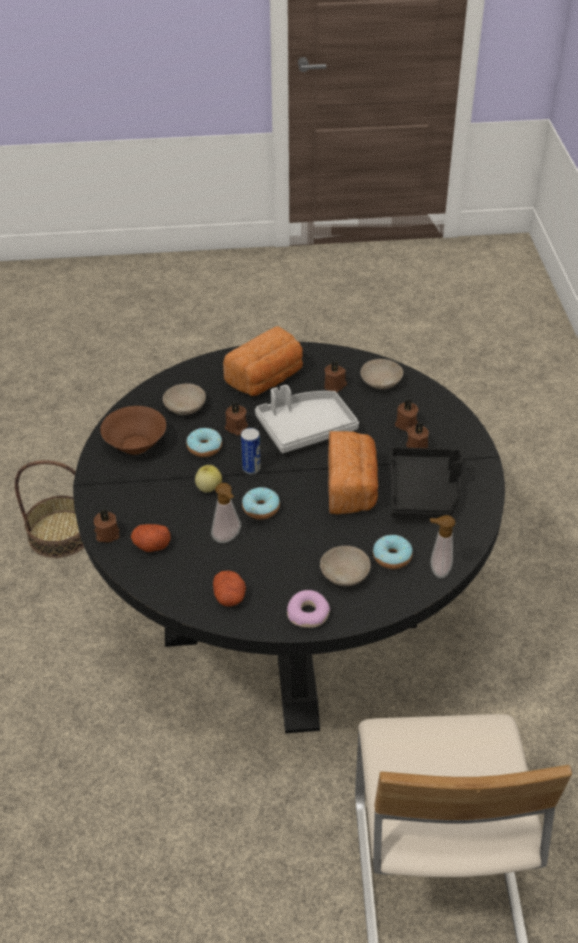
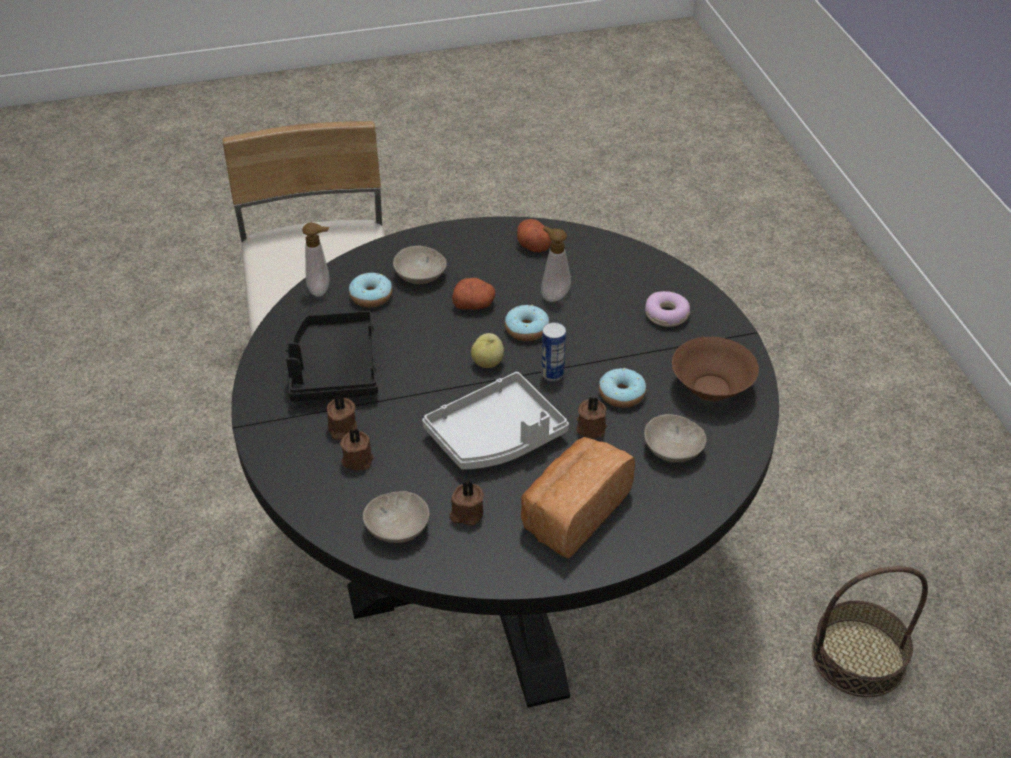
camera: 170 degrees right, 0 degrees up
(107, 534) = (687, 286): brown candle -> none
(151, 545) = (633, 280): potato -> potato (474, 304)
(208, 488) = (596, 346): apple -> apple (488, 362)
(308, 614) = (451, 239): donut -> donut (666, 315)
(352, 487) = (423, 365): bread -> none

